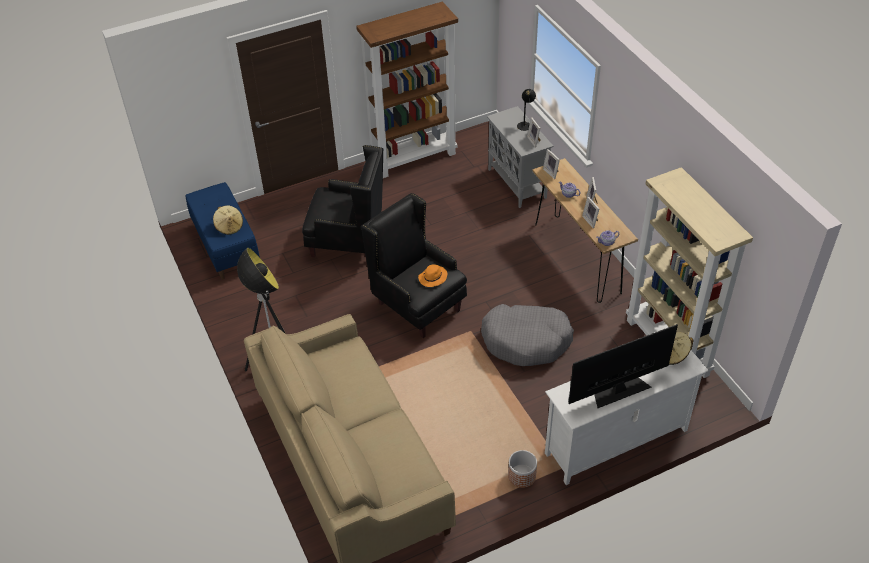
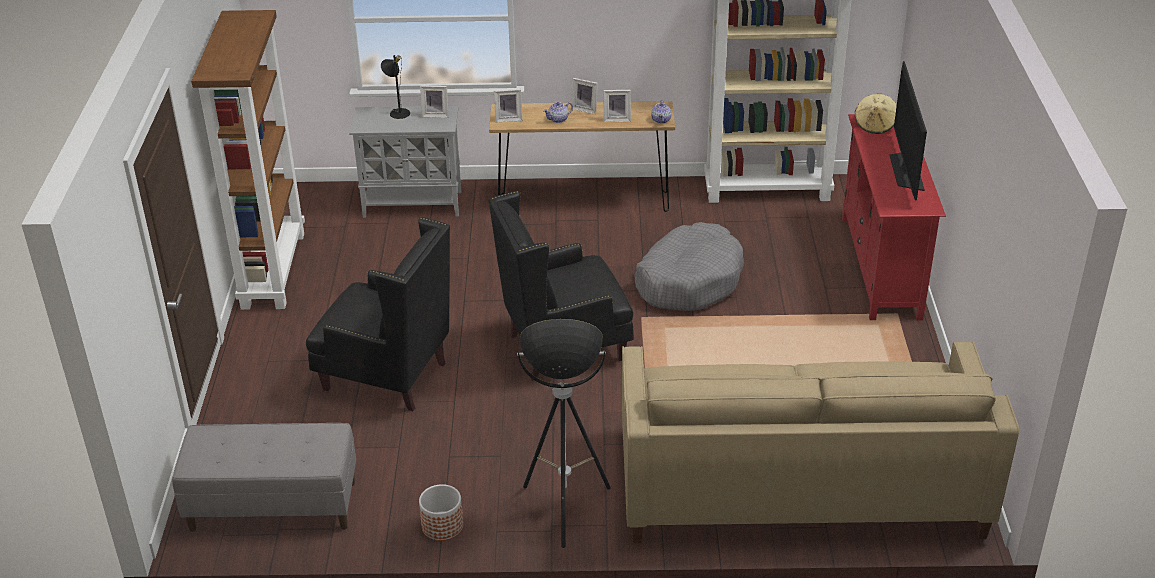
camera: 65 degrees left, 10 degrees down
(225, 245) = (272, 506): blue bench -> grey bench
(229, 226) = (302, 444): beige hat -> none
(347, 243) = (387, 377): black armchair -> black armchair turned 75 degrees clockwise
(432, 278) = (588, 276): orange hat -> none
(521, 476) = (893, 348): planter -> planter (442, 526)
(616, 442) = (881, 267): white tv stand -> red tv stand

